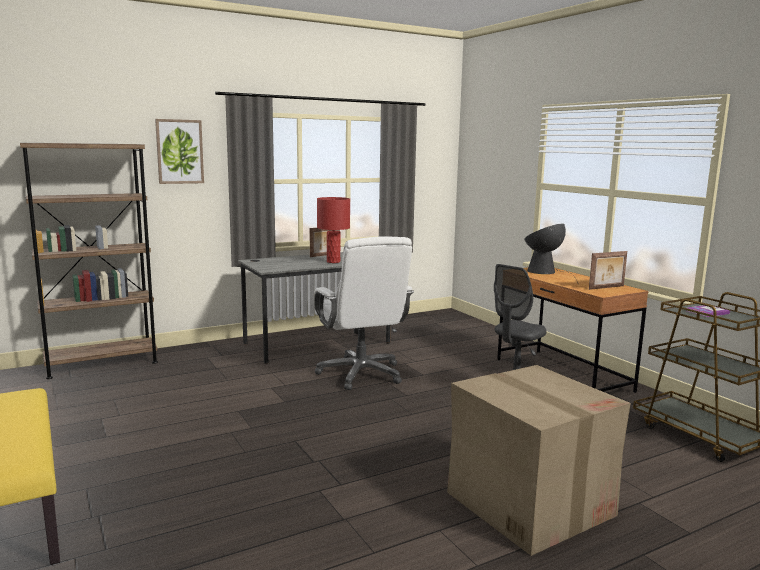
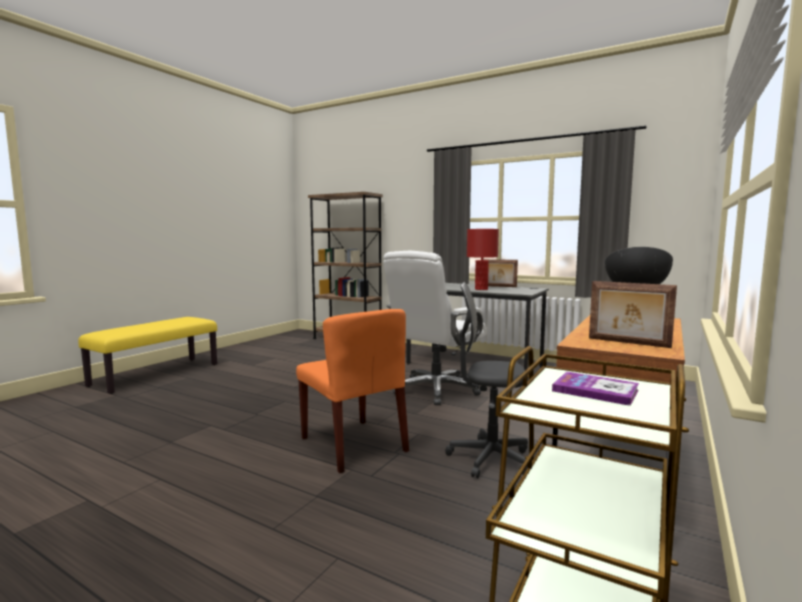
camera: 60 degrees right, 5 degrees down
(179, 151) = (408, 198): picture -> none
(446, 432) = (354, 444): none -> orange chair
(529, 503) = (225, 513): cardboard box -> none

